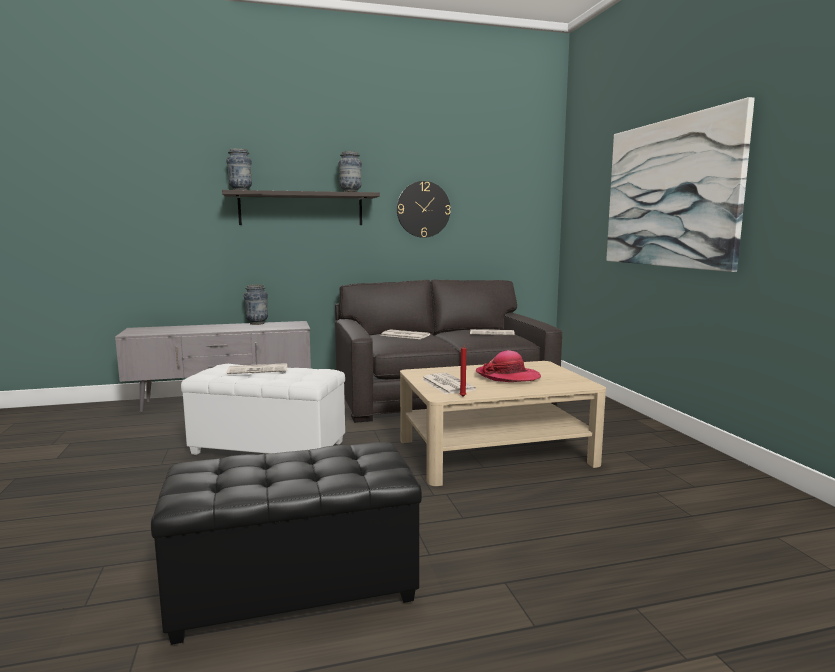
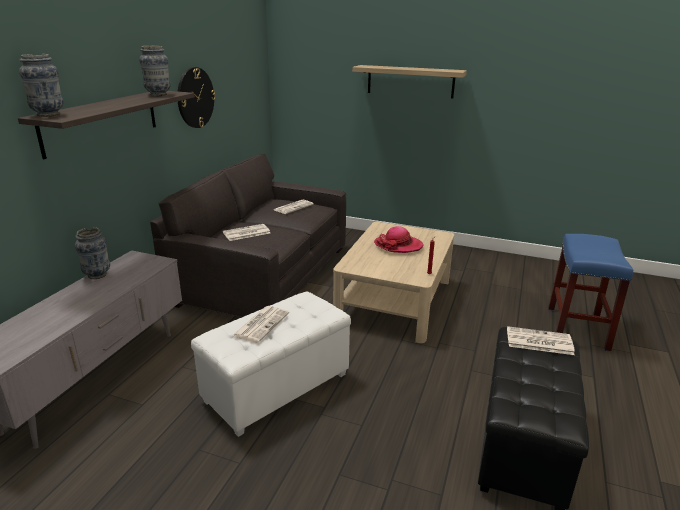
camera: 55 degrees left, 15 degrees up
(446, 384) = (394, 269): newspaper -> newspaper (538, 341)
(665, 586) = (578, 329): none -> blue stool
(669, 193) = (410, 81): picture -> shelf

